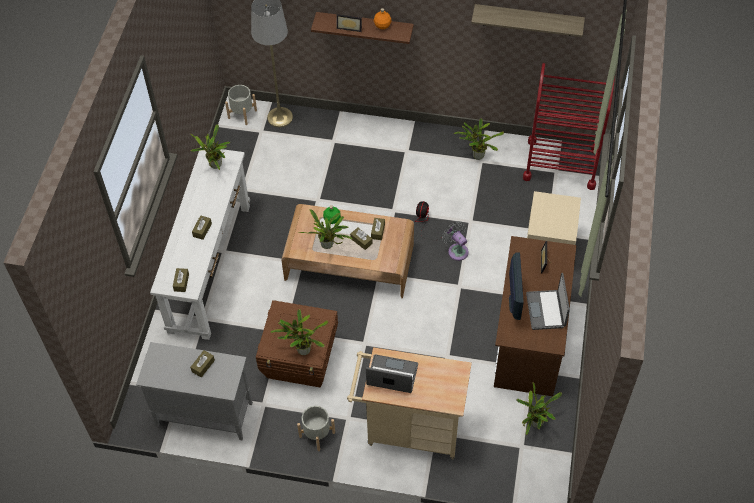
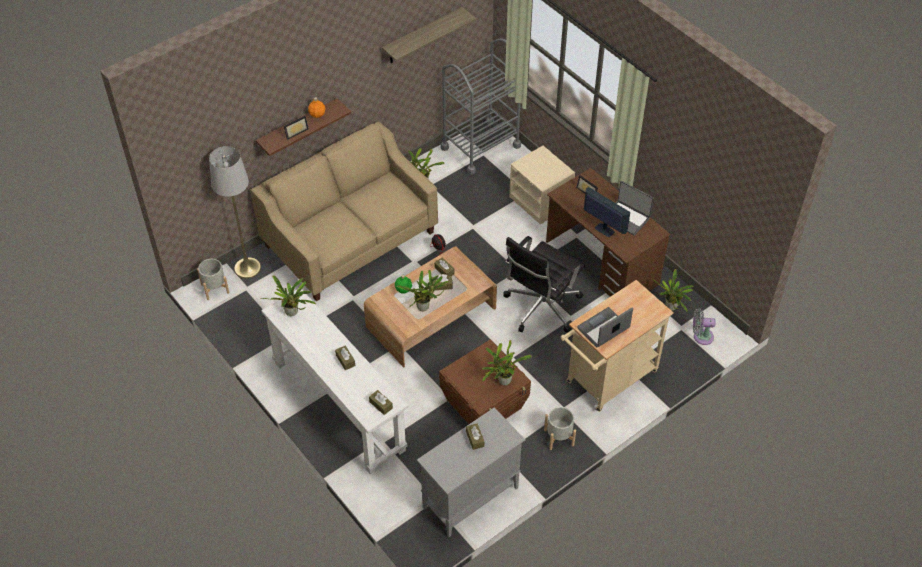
camera: 50 degrees left, 5 degrees down
(371, 155) = (350, 239): none -> beige sofa
(435, 328) = (541, 307): none -> black office chair
(456, 250) = (488, 251): grey fan -> grey fan (701, 336)
(561, 164) = (480, 147): red cart -> grey cart

